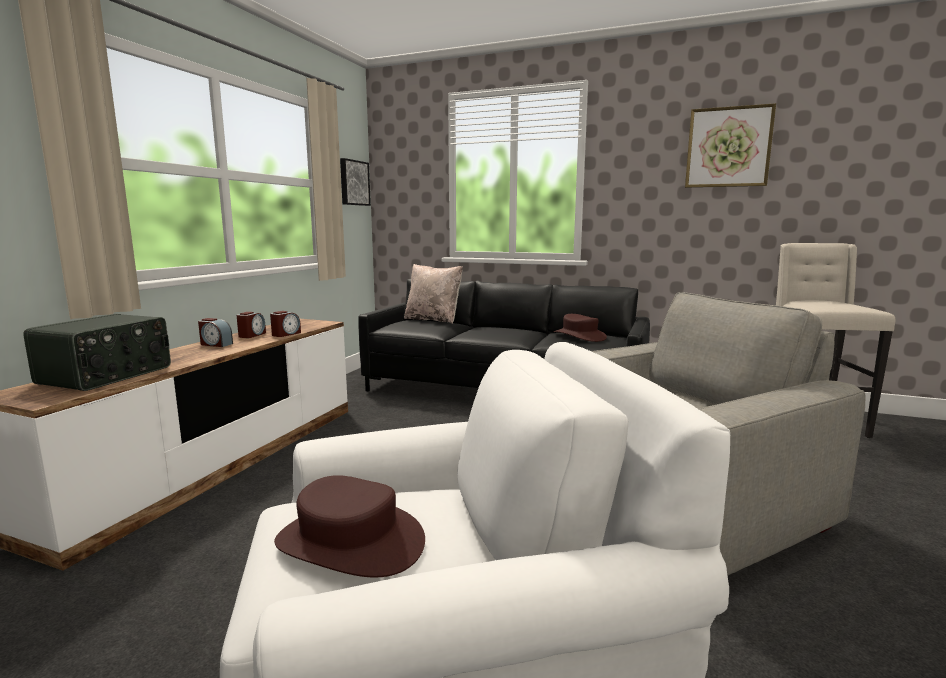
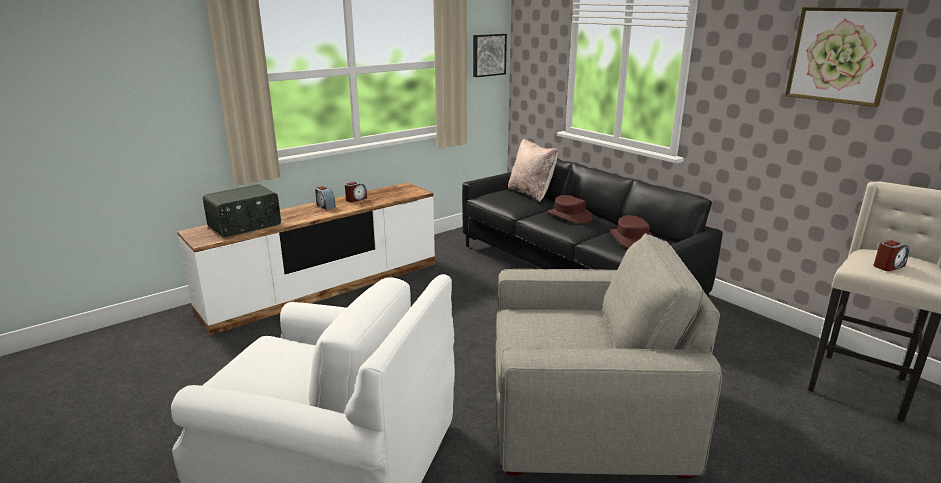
camera: 30 degrees right, 10 degrees up
(286, 334) = (377, 202): alarm clock -> alarm clock (888, 266)
(349, 542) = (265, 368): brown hat -> brown hat (569, 216)

